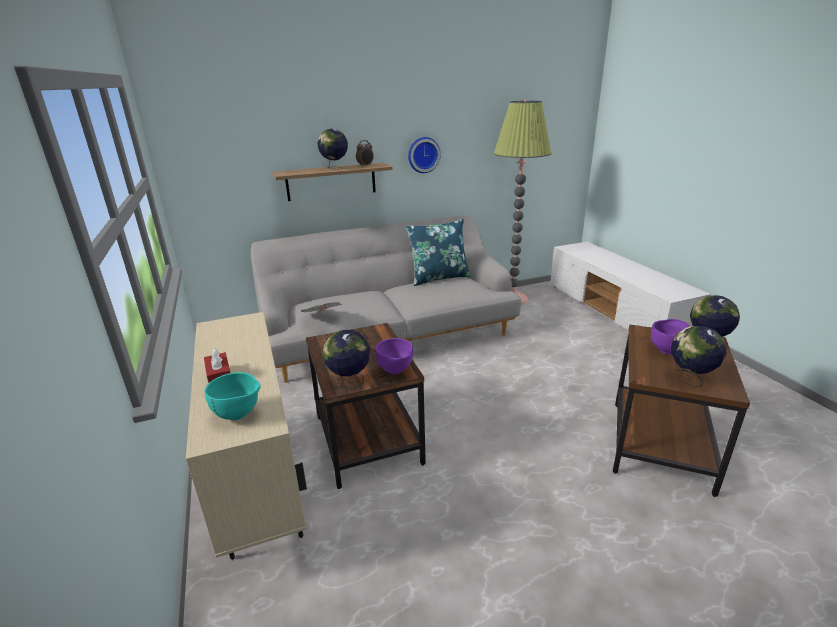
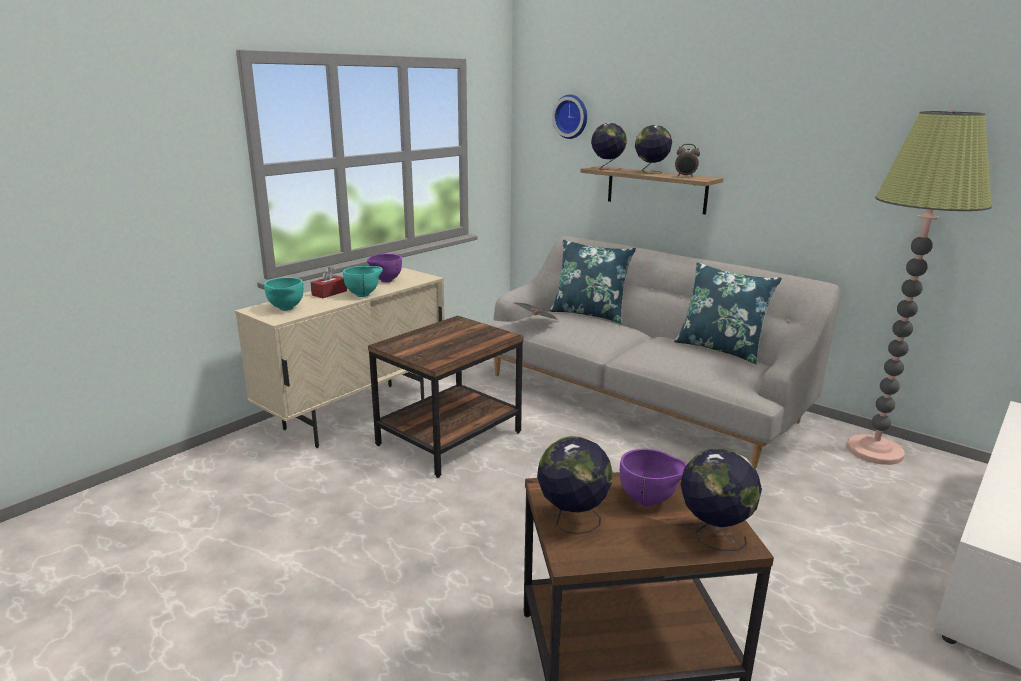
camera: 60 degrees right, 5 degrees down
(258, 359) = (364, 295): none -> turquoise bowl
(329, 295) = (589, 314): none -> blue pillow
(349, 383) = (397, 347): globe -> globe (607, 169)
(396, 372) = (431, 359): purple bowl -> purple bowl (385, 281)
(423, 155) = (782, 177): wall clock -> wall clock (572, 116)

